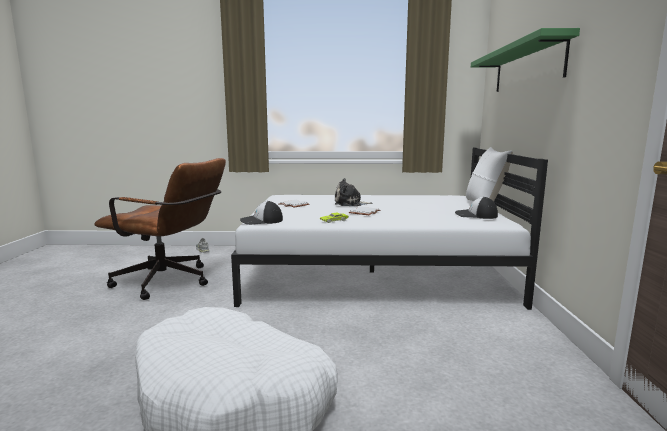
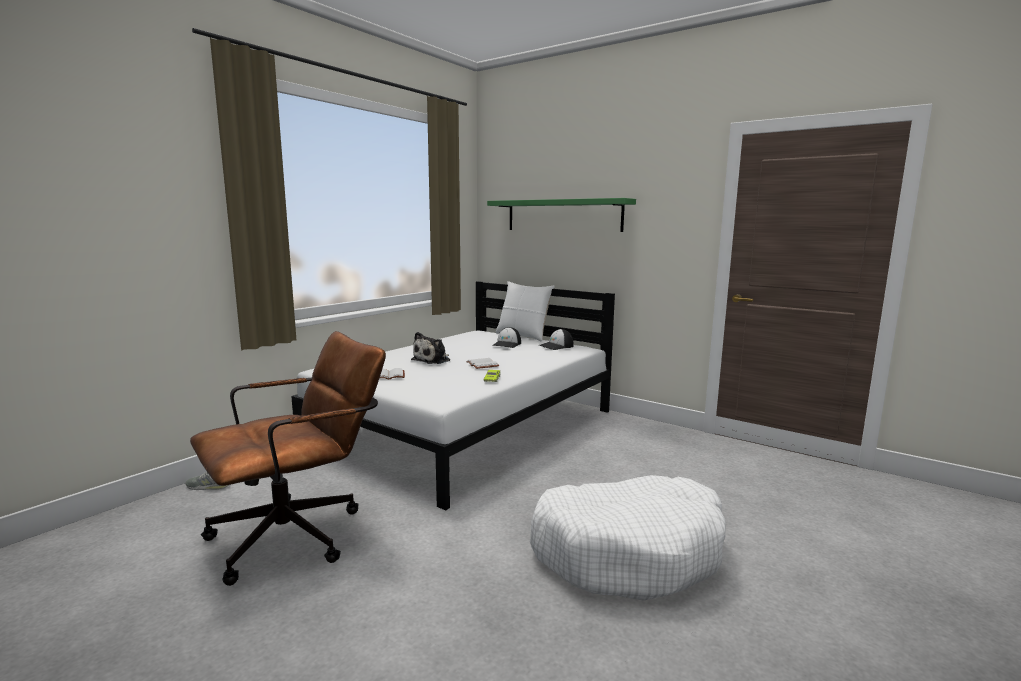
camera: 55 degrees left, 0 degrees up
(261, 221) = (440, 399): cap -> cap (507, 344)

